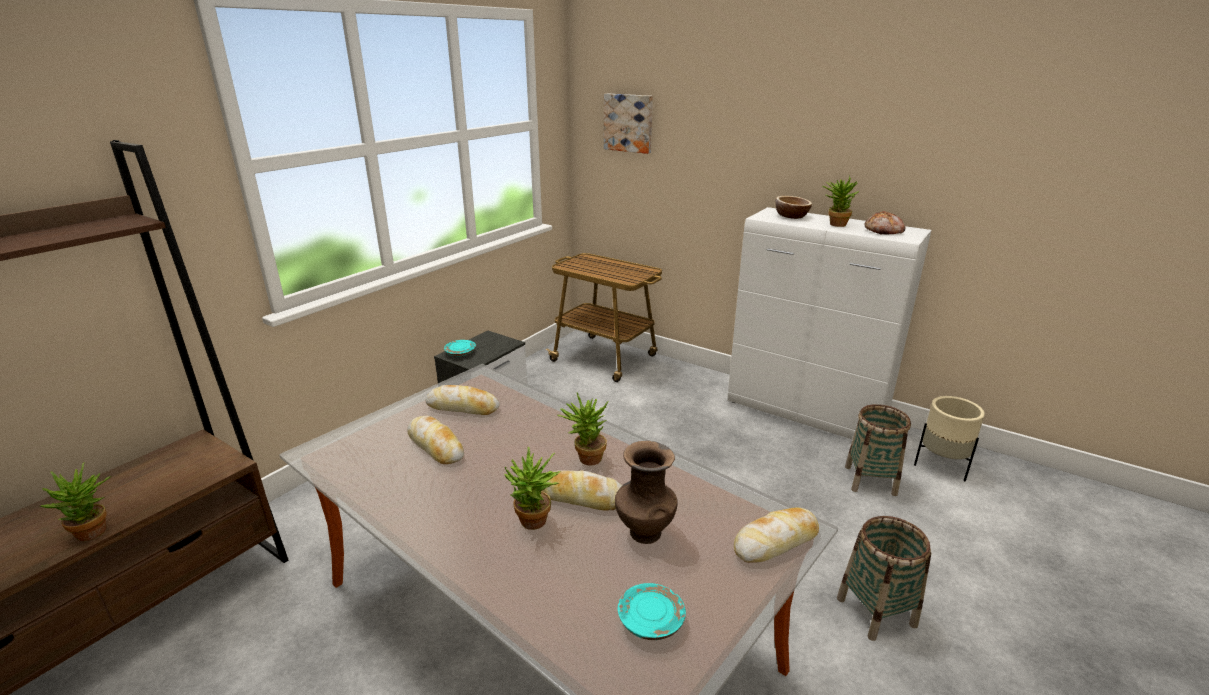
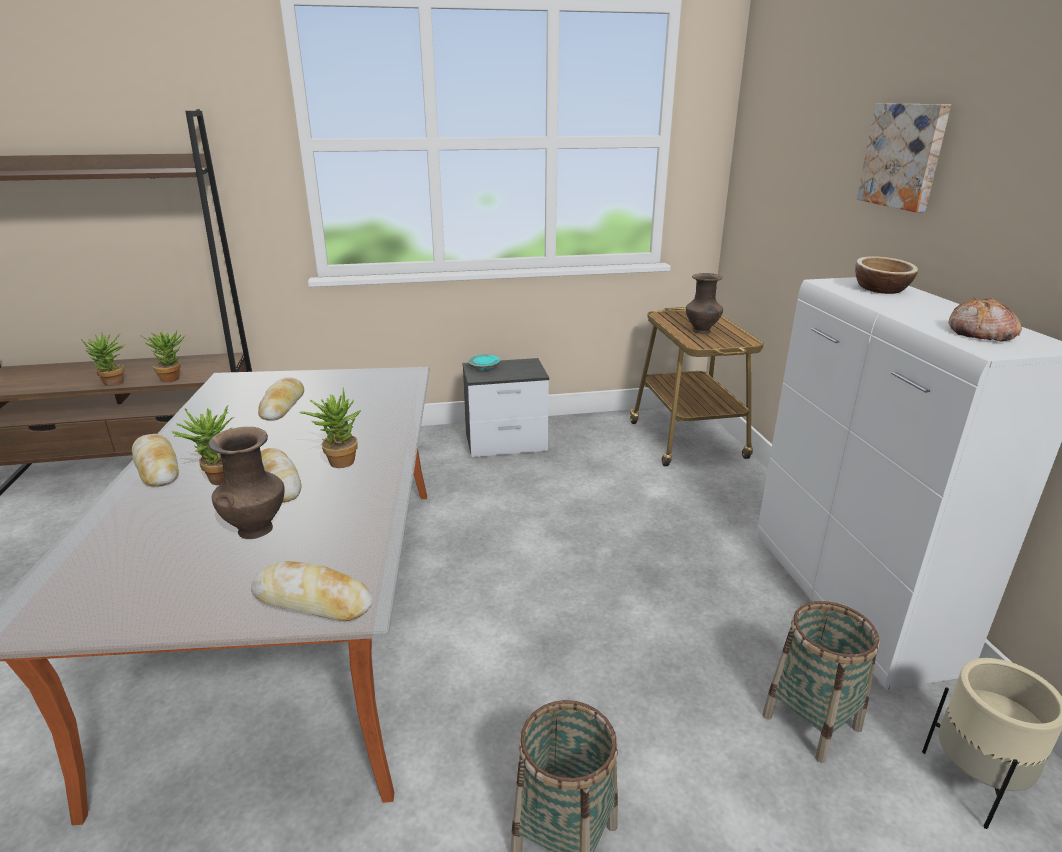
camera: 45 degrees right, 0 degrees up
(463, 407) = (350, 389): bread -> bread (157, 467)
(612, 271) = (702, 331): none -> brown vase
(629, 123) = (775, 144): picture -> picture (904, 156)
(650, 620) = (132, 580): turquoise plate -> none
(835, 224) = (921, 309): potted plant -> potted plant (173, 378)

